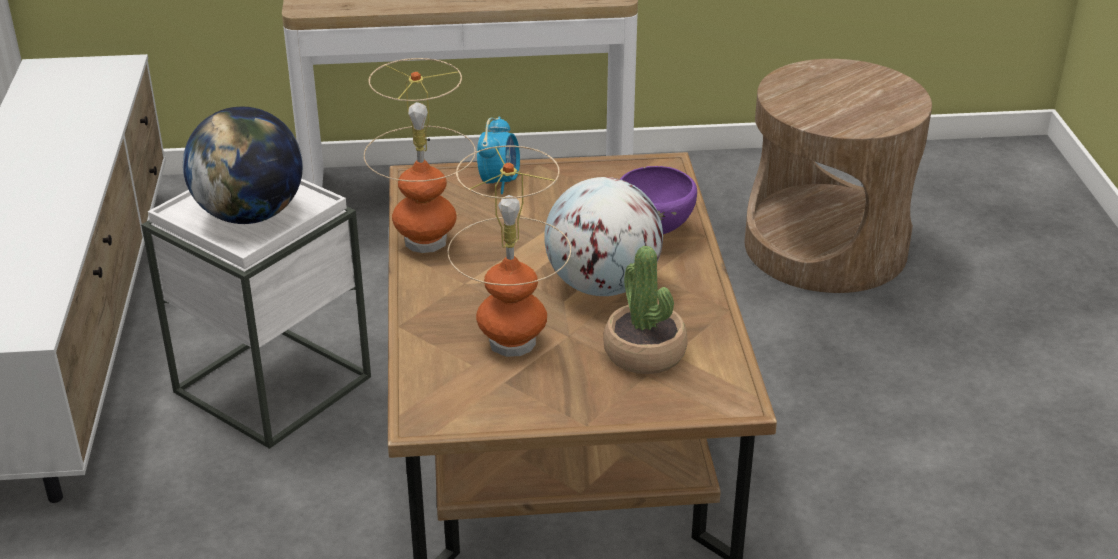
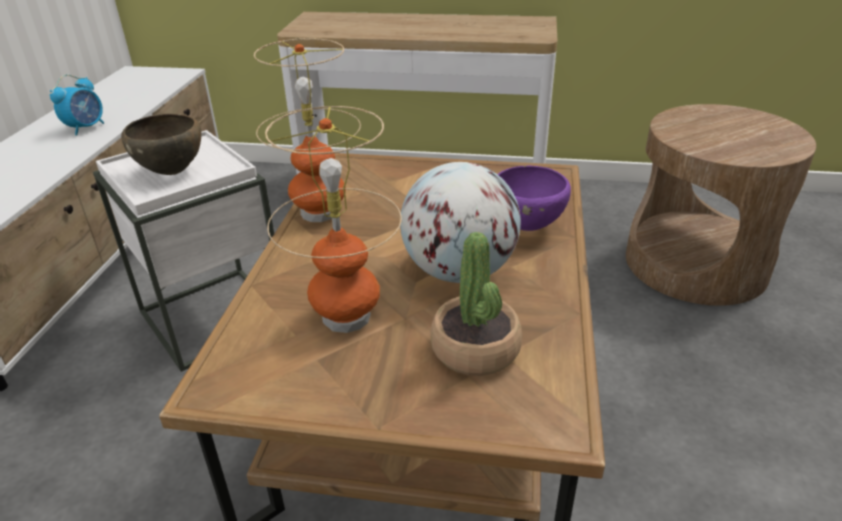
camera: 15 degrees right, 0 degrees up
(250, 215) = (172, 172): globe -> brown bowl
(499, 182) = (407, 172): alarm clock -> alarm clock (86, 128)

